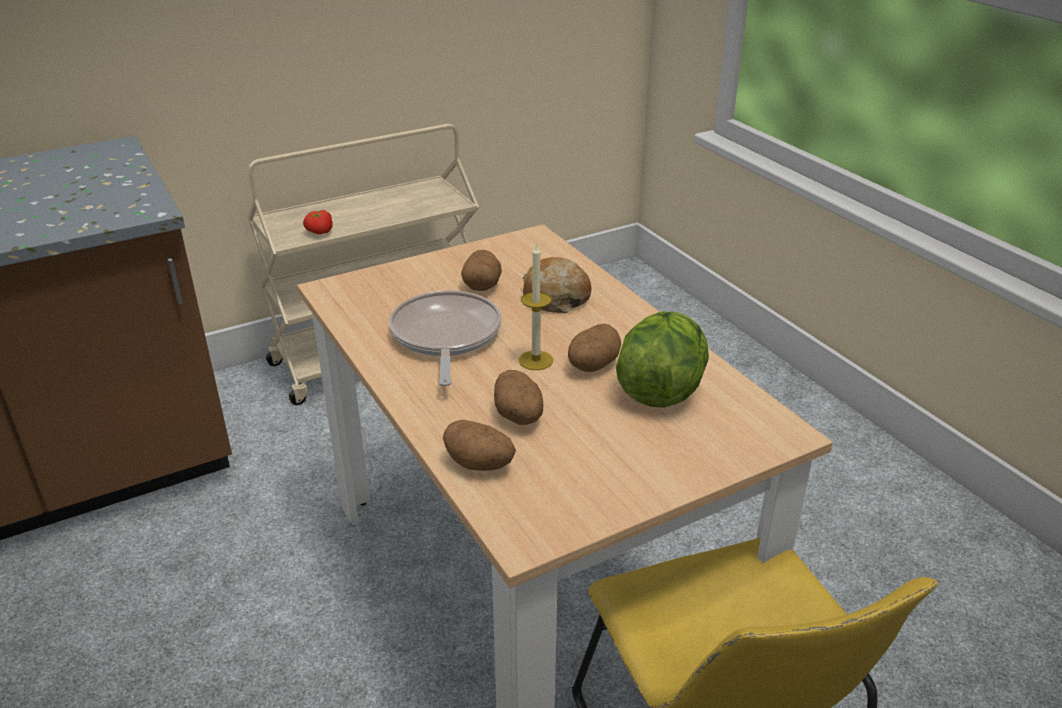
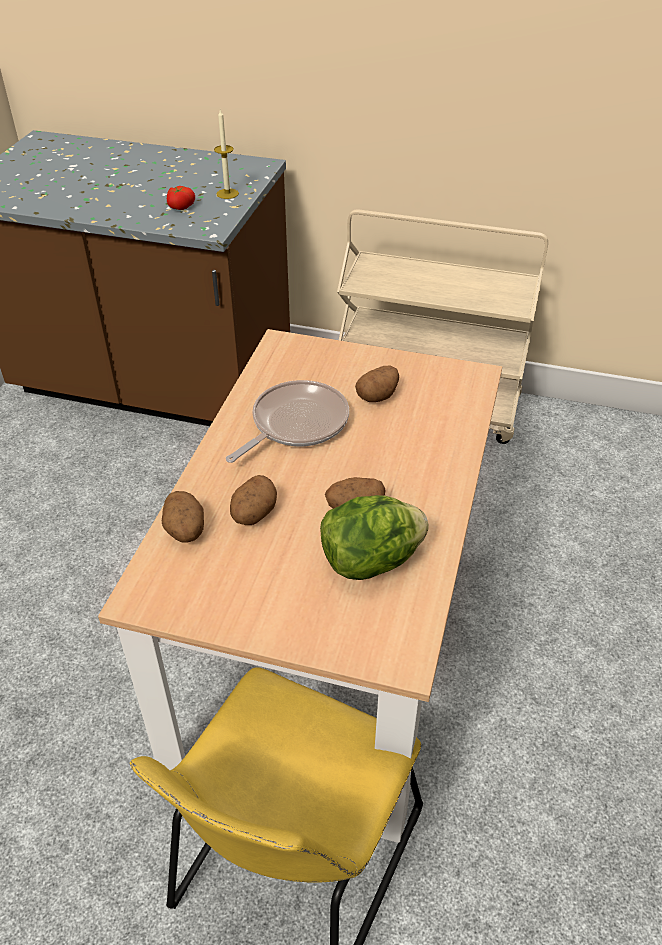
camera: 45 degrees right, 10 degrees up
(319, 231) = (385, 287): tomato -> tomato (180, 206)
(536, 360) = (324, 479): candle -> candle (227, 193)
(555, 297) = (413, 437): bread -> none

